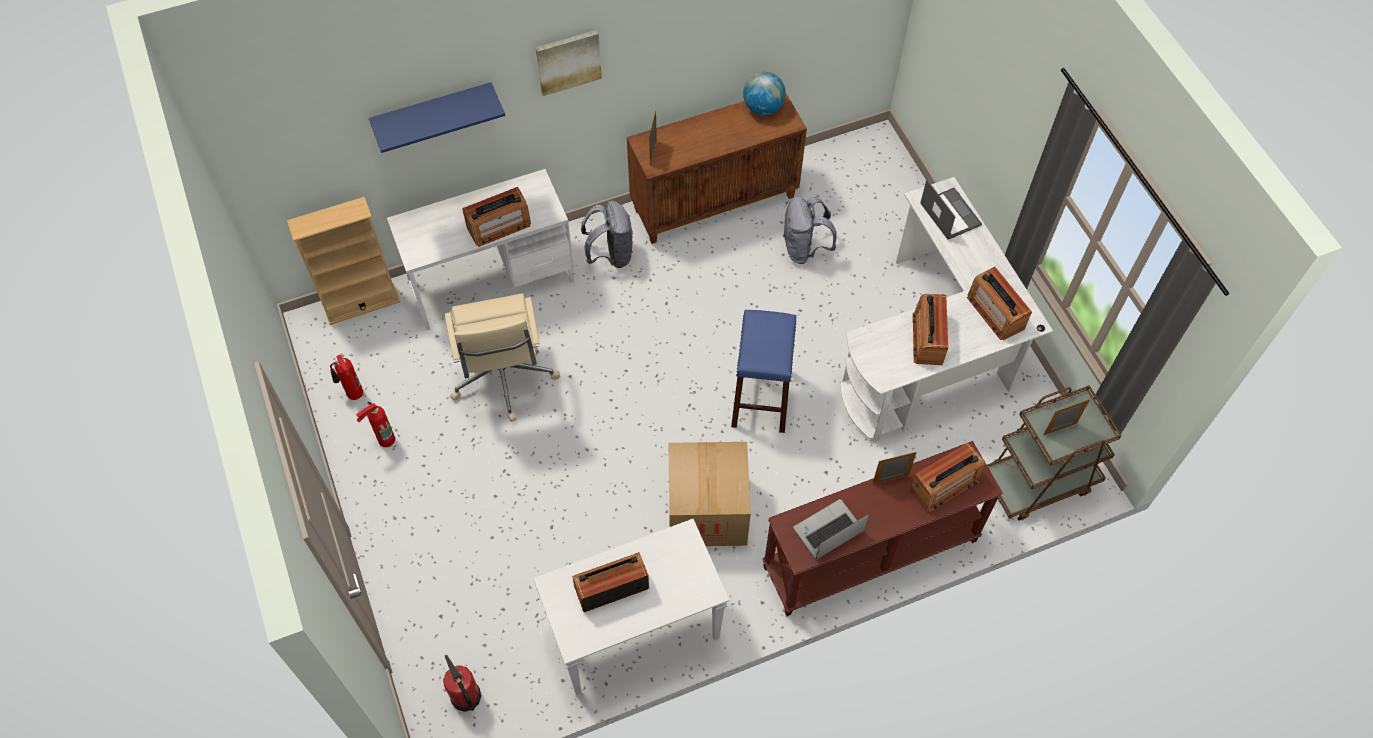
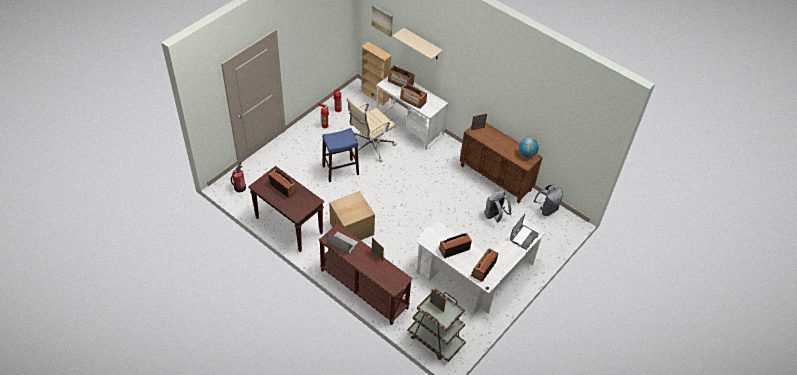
camera: 60 degrees right, 10 degrees down
(433, 112) = (422, 44): blue shelf -> beige shelf
(568, 61) = (469, 66): picture -> picture (382, 20)
(611, 254) = (446, 156): grey backpack -> grey backpack (546, 209)
(633, 633) = (288, 225): white console table -> brown console table
(761, 398) = (413, 227): blue stool -> blue stool (340, 170)
(944, 485) = (385, 275): radio -> radio (400, 82)

